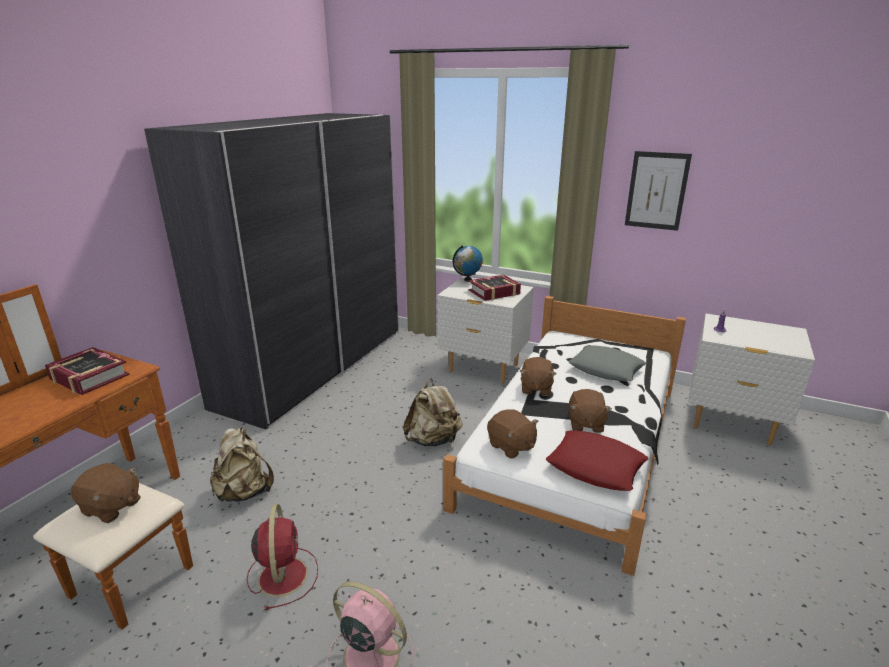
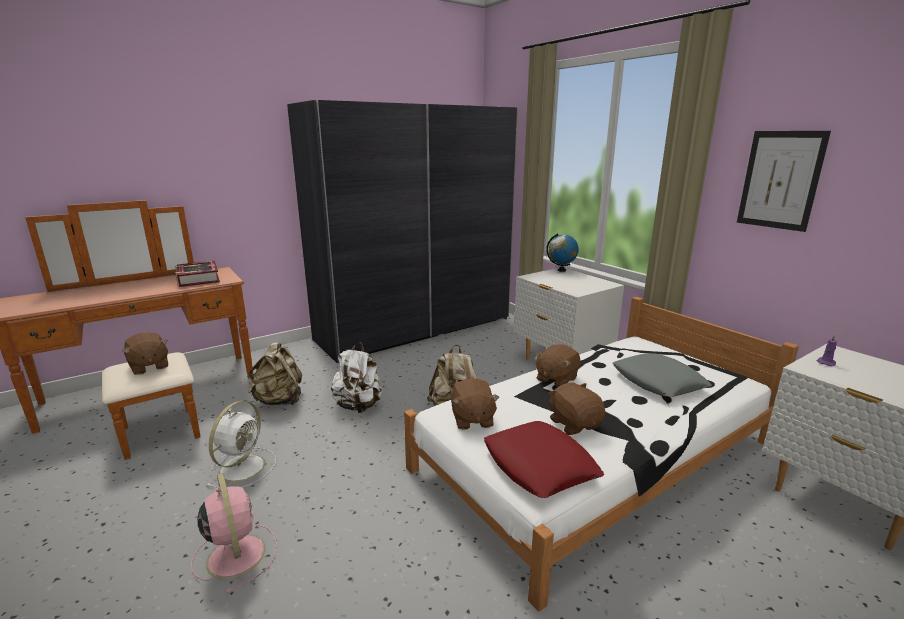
camera: 30 degrees right, 5 degrees down
(283, 574) = (243, 467): red fan -> white fan
(339, 468) = (359, 406): none -> white backpack
(494, 292) = (574, 283): book -> none
(585, 424) = (574, 424): brown plush toy -> brown plush toy turned 120 degrees clockwise

